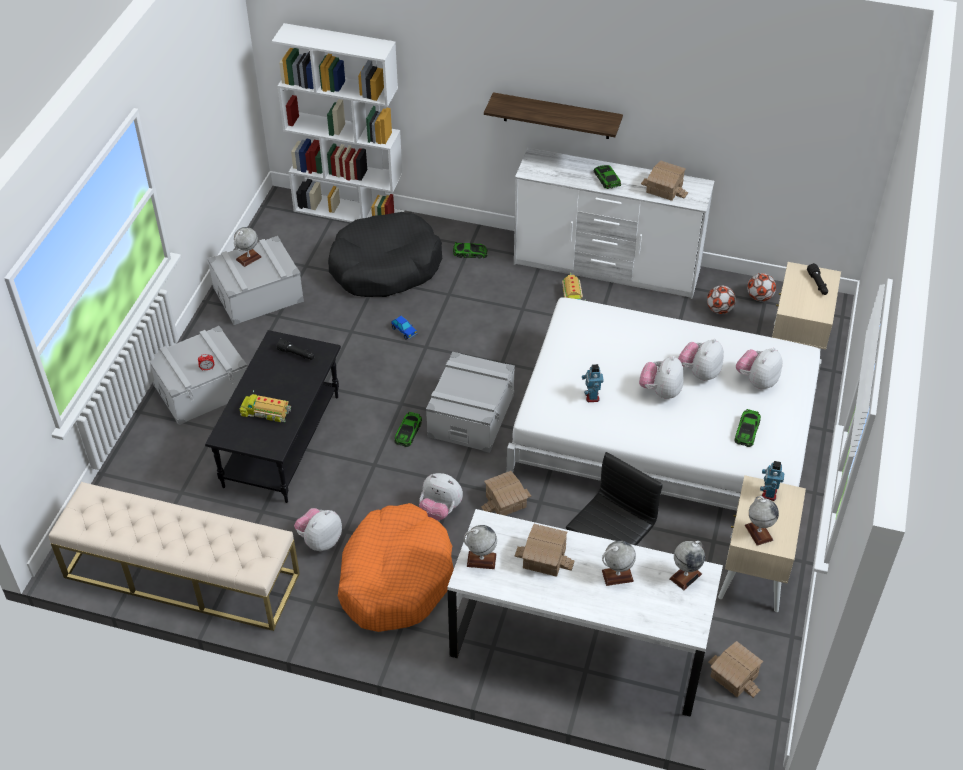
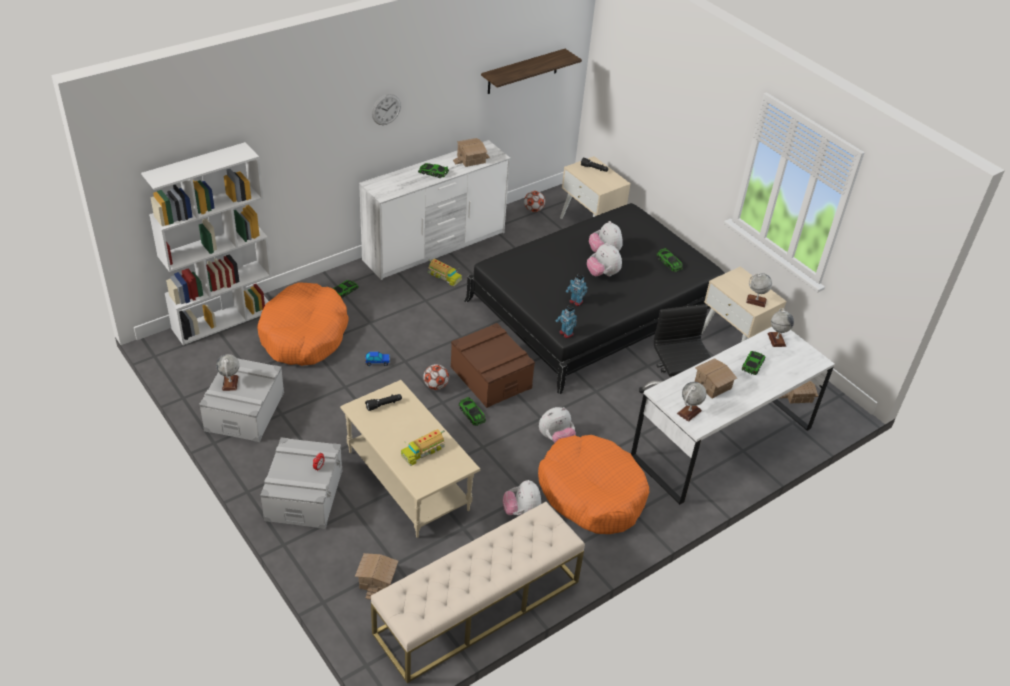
camera: 55 degrees left, 5 degrees down
(283, 442) = (409, 480): black coffee table -> beige coffee table
(385, 267) = (304, 335): black dog bed -> orange dog bed
(471, 415) = (490, 377): grey storage box -> brown storage box
(506, 502) = (581, 405): toy house -> toy house (378, 580)
(556, 116) = (376, 145): shelf -> shelf (523, 71)
(573, 81) = (386, 109): none -> wall clock
(617, 576) = (753, 364): globe -> toy car
(664, 430) = (594, 308): white bed -> black bed
(719, 310) = (525, 229): football -> football (436, 386)
(757, 381) = (633, 237): plush toy -> none
(768, 493) = (731, 280): toy robot -> toy robot (566, 333)

